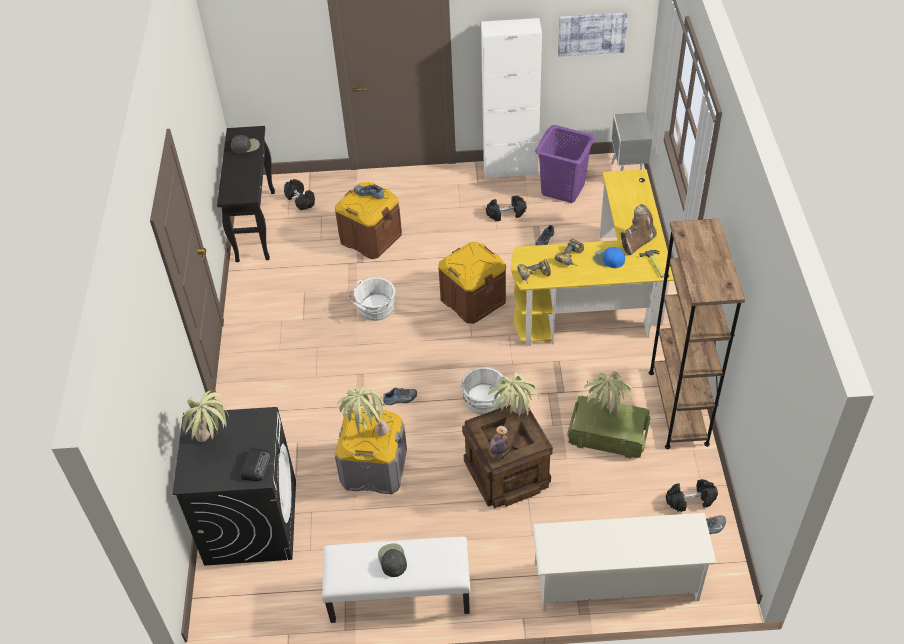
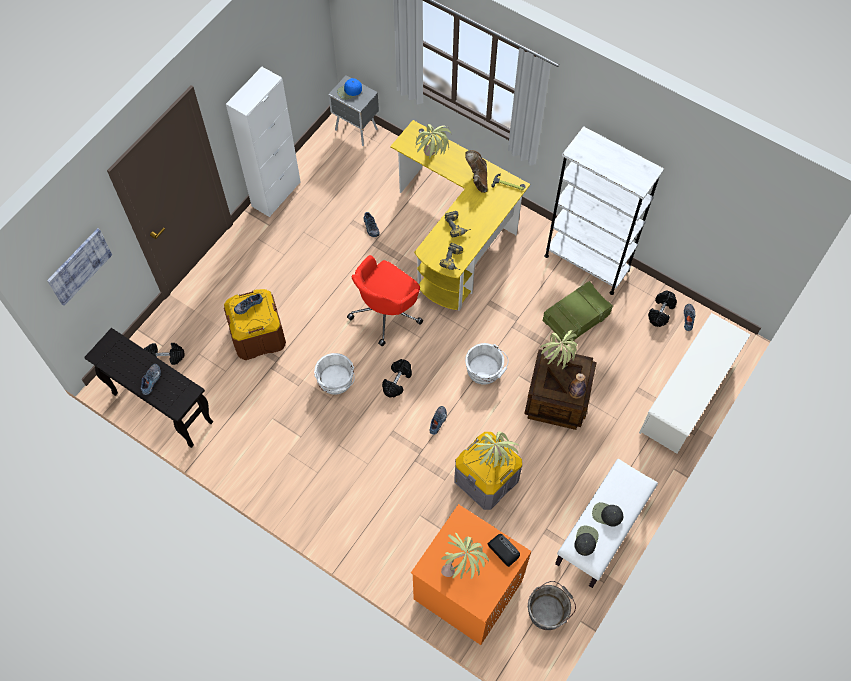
camera: 55 degrees left, 15 degrees up
(239, 171) = (152, 380): none -> shoe
(245, 146) = (124, 357): black cap -> black cap (585, 540)
(251, 521) = (467, 590): black washing machine -> orange washing machine
(279, 599) = (549, 610): none -> grey bucket
(473, 300) = (386, 312): brown storage box -> red office chair
(506, 214) = (320, 231): black dumbbell -> black dumbbell (397, 381)
(563, 189) = (331, 178): purple laundry basket -> none
(592, 33) = (294, 47): picture -> picture (79, 266)
(605, 418) = (576, 310): potted plant -> potted plant (432, 163)
(608, 259) = (478, 206): blue cap -> blue cap (349, 91)
(678, 407) = (586, 263): brown bookcase -> white bookcase

